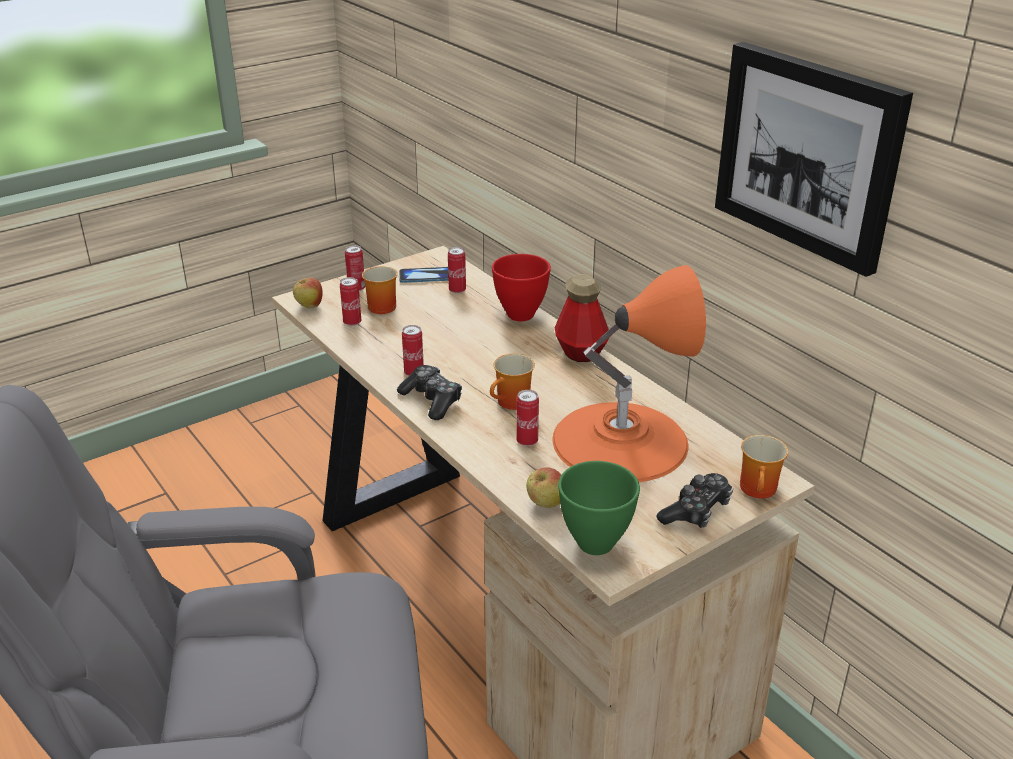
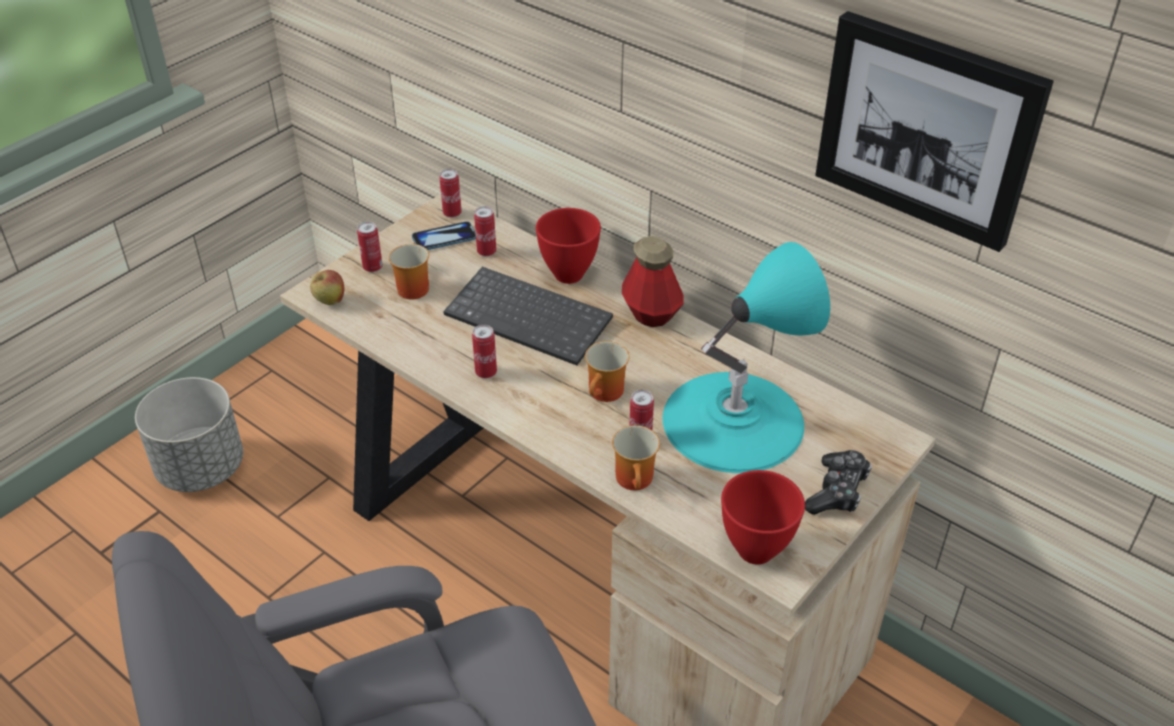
camera: 15 degrees left, 10 degrees up
(213, 467) = (201, 467): none -> grey planter
(352, 322) = (388, 315): can -> can (452, 213)
(432, 400) = (520, 405): game controller -> none
(473, 340) = (531, 317): none -> keyboard
(545, 504) = (689, 514): apple -> none
(597, 542) = (757, 549): green bowl -> red bowl
(620, 440) = (733, 420): orange table lamp -> turquoise table lamp
(761, 490) = (888, 454): mug -> mug (637, 480)

